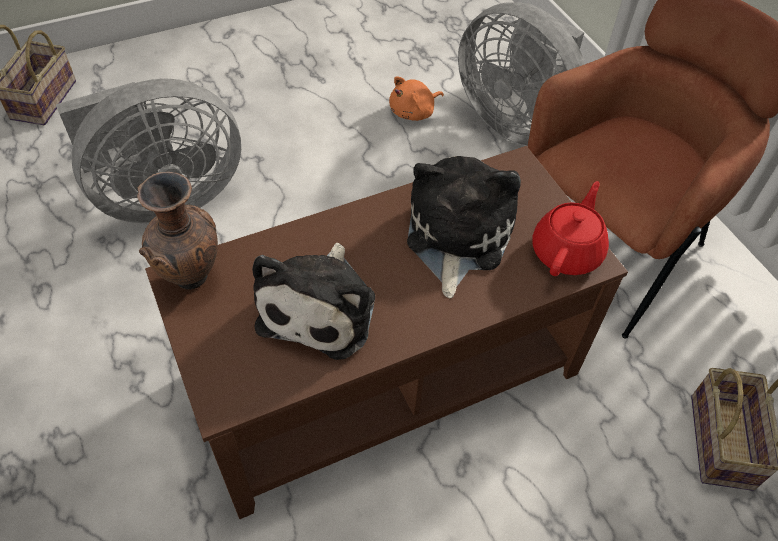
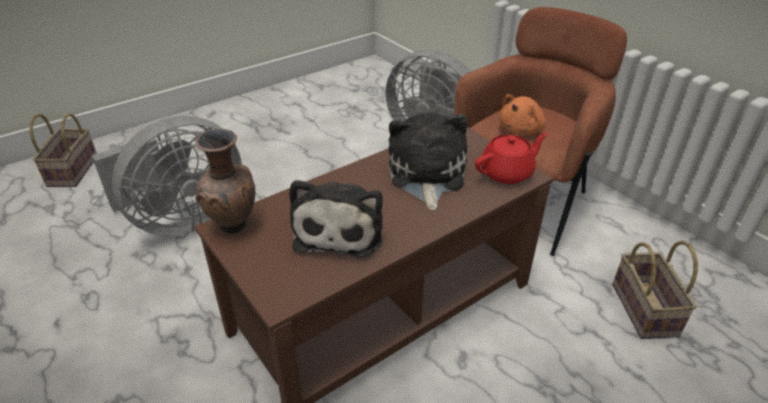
camera: 10 degrees left, 15 degrees down
(414, 112) = (359, 143): orange plush toy -> orange plush toy (521, 130)
(567, 251) = (507, 173): red teapot -> red teapot turned 45 degrees clockwise

